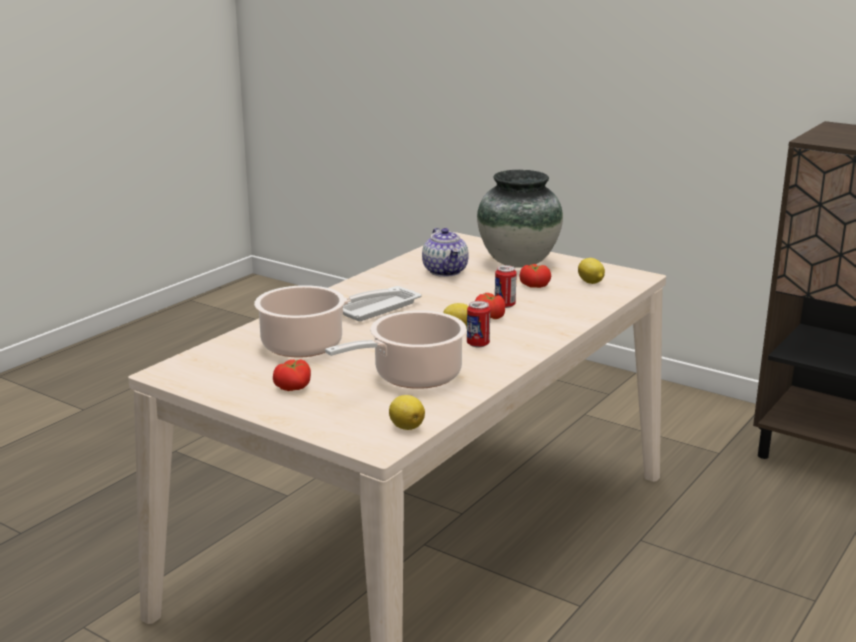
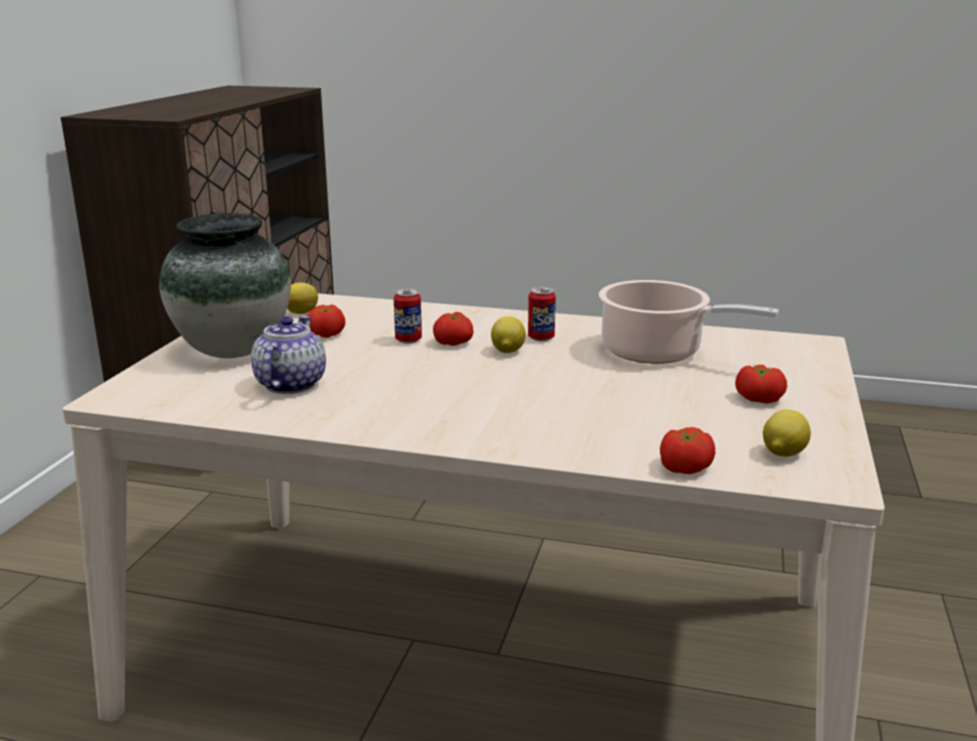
camera: 110 degrees left, 0 degrees up
(231, 341) = (683, 467): none -> tomato
(308, 345) = (637, 415): cooking pot -> none
(379, 308) = (471, 399): white tray -> none
(406, 426) = (763, 339): lemon -> lemon (782, 453)
(446, 271) = (290, 384): teapot -> teapot turned 45 degrees counterclockwise

